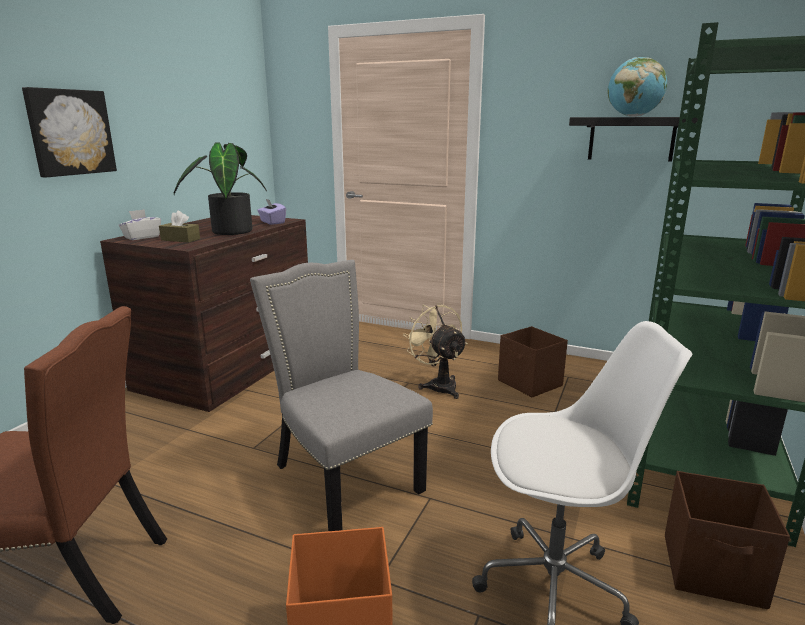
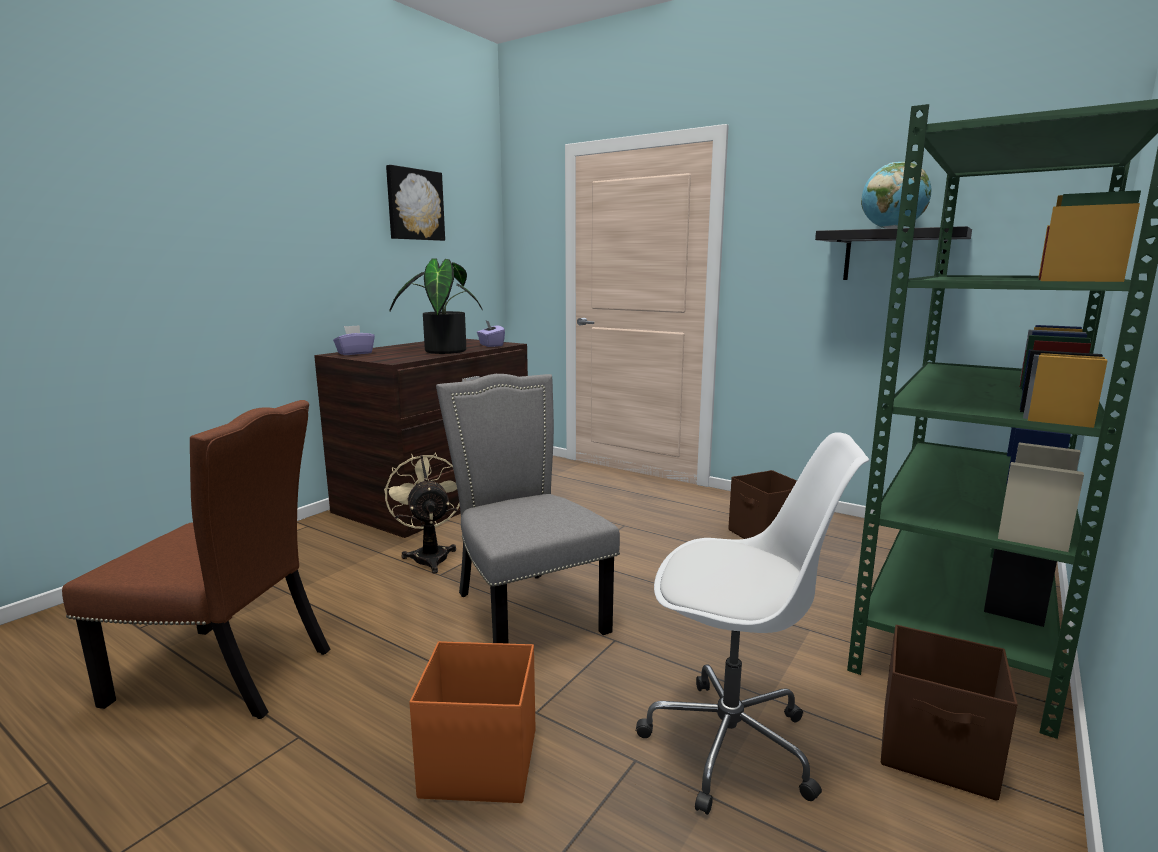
camera: 10 degrees right, 5 degrees down
(70, 132) = (294, 247): picture -> picture (414, 205)
(142, 237) = (355, 353): white tissue box -> purple tissue box
(180, 239) = (390, 356): brown tissue box -> none
(438, 385) = (657, 530): beige fan -> beige fan (429, 555)

